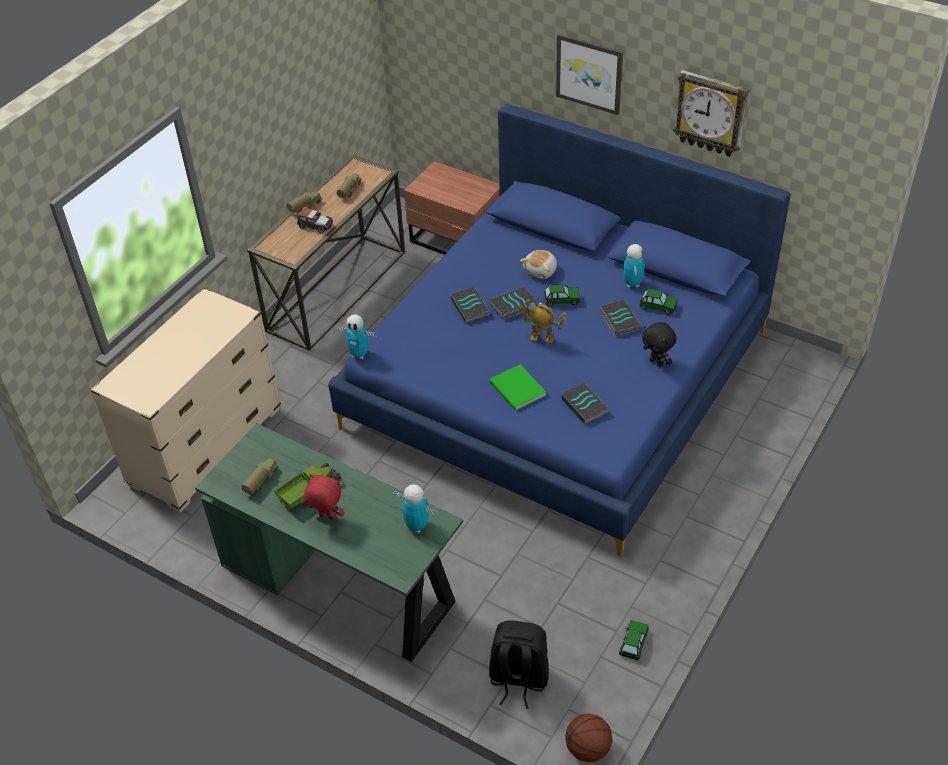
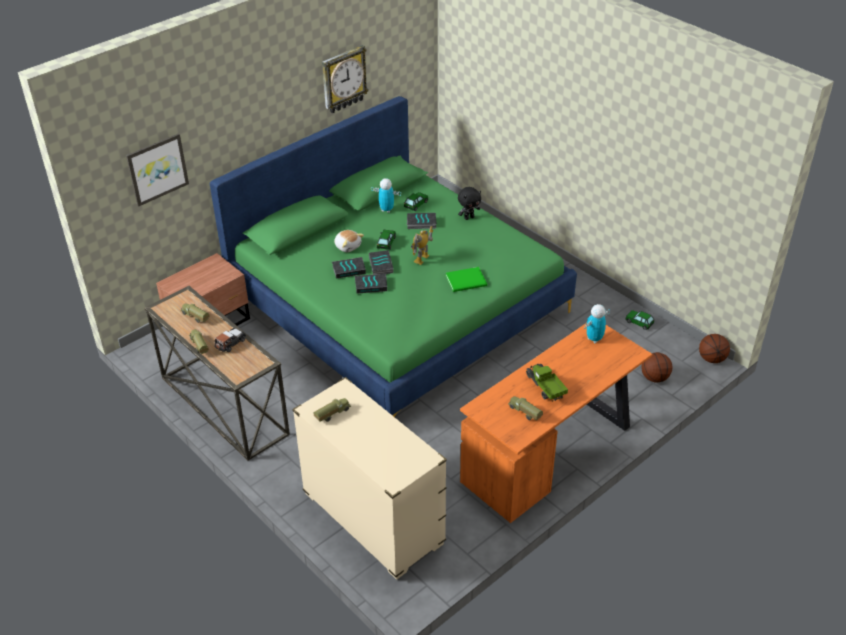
camera: 75 degrees left, 5 degrees down
(201, 316) = (332, 414): none -> toy truck
(327, 517) = (573, 382): red plush toy -> none
(341, 584) = (551, 453): green desk -> orange desk
(359, 354) = (390, 353): toy robot -> none
(518, 679) = (655, 378): black backpack -> basketball
(557, 379) = (398, 304): blue bed -> green bed
(585, 406) = (496, 255): book -> book (349, 269)
(589, 73) = (262, 110): picture -> picture (157, 169)

